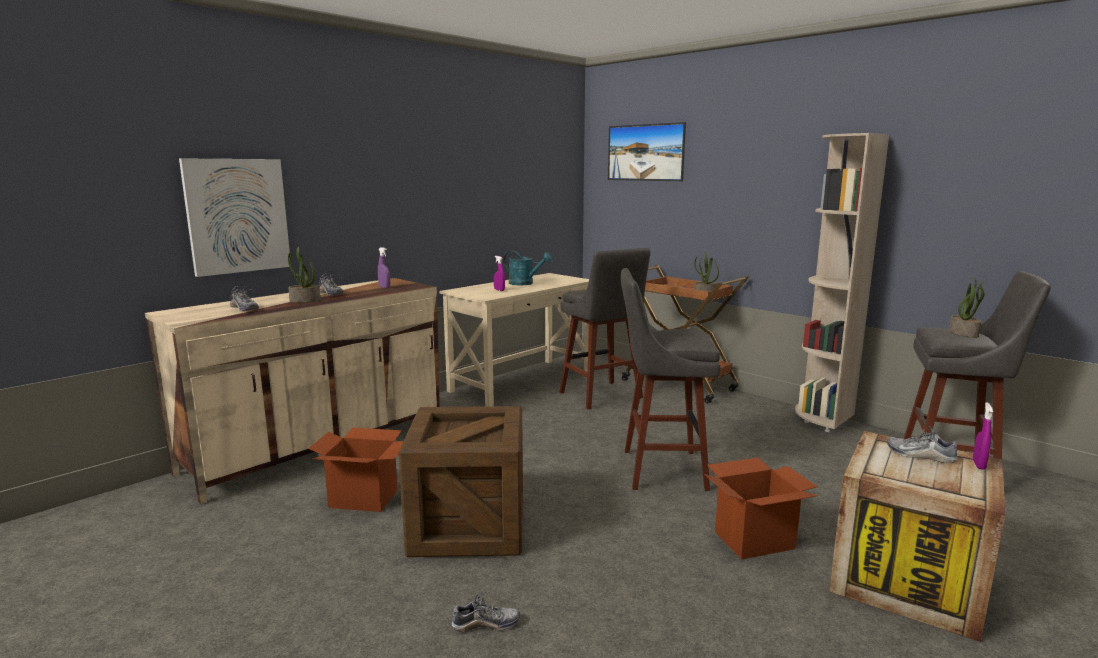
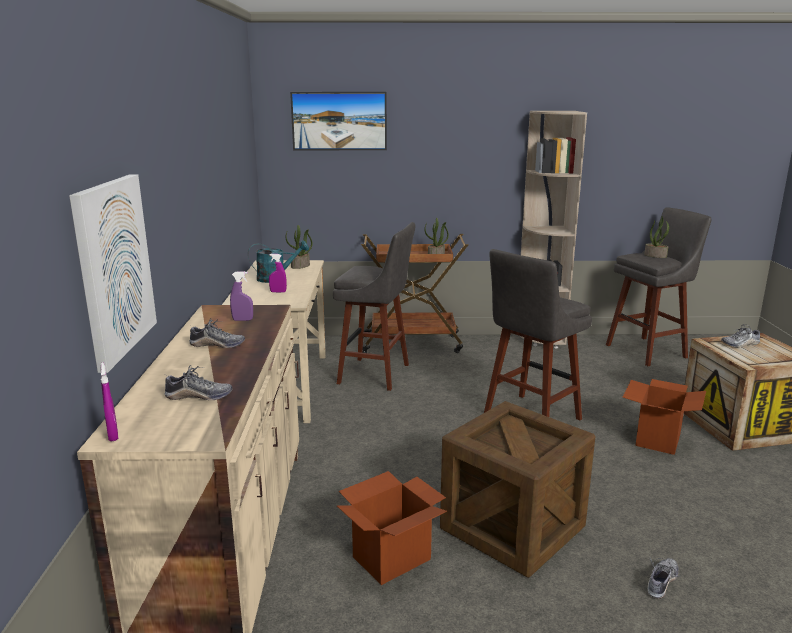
camera: 45 degrees left, 5 degrees up
(304, 301) = (225, 362): potted plant -> potted plant (300, 266)
(978, 465) = (765, 340): purple spray bottle -> purple spray bottle (113, 435)

